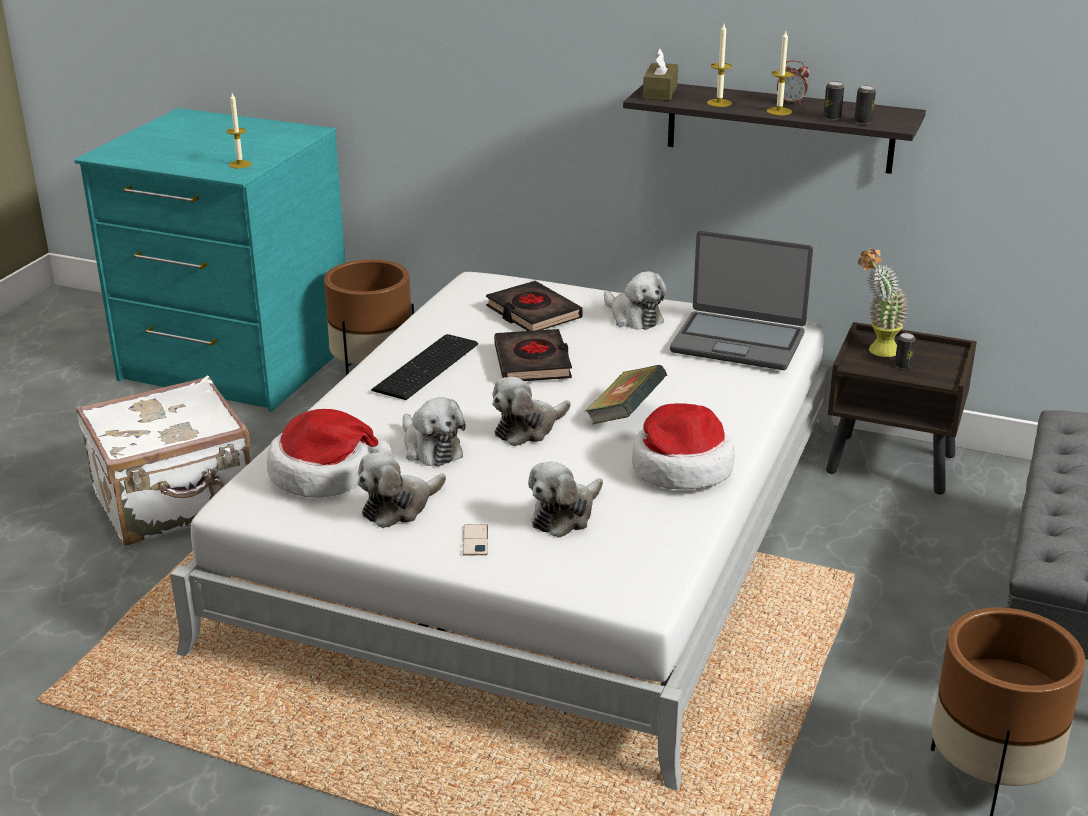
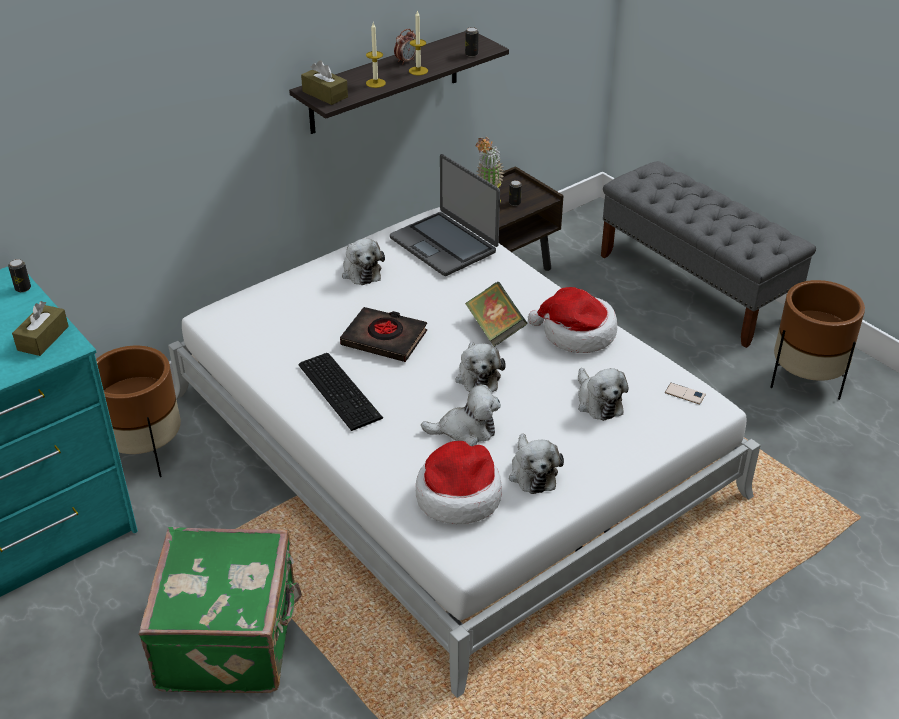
camera: 60 degrees left, 10 degrees up
(176, 503) = (231, 639): white suitcase -> green suitcase
(240, 164) = (43, 338): candle -> brown tissue box
(475, 540) = (601, 451): phone -> phone (685, 394)
(533, 313) = (303, 311): black book -> none
(633, 317) = (361, 271): plush toy -> plush toy turned 75 degrees clockwise
(738, 342) = (444, 244): laptop -> laptop turned 90 degrees clockwise
(832, 118) = (451, 60): can -> can (23, 288)

